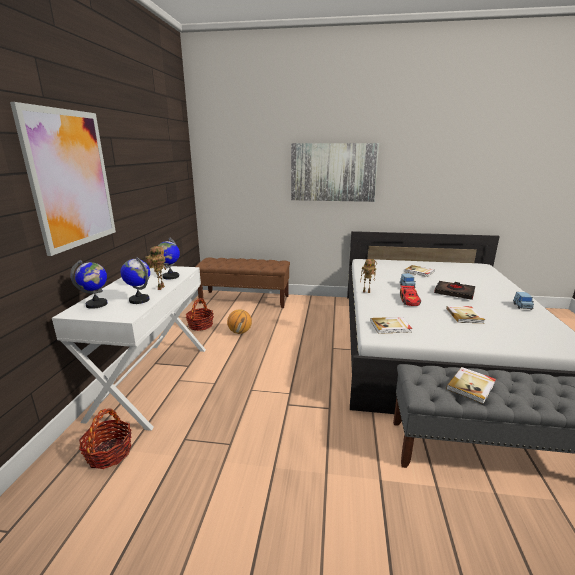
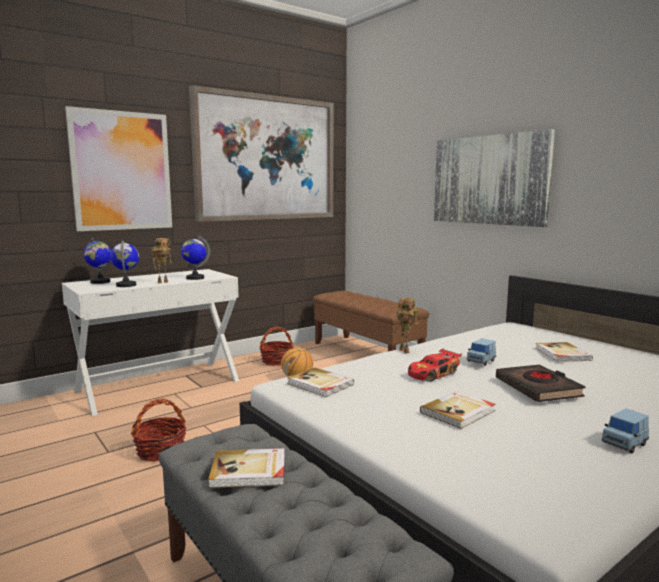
camera: 45 degrees right, 10 degrees down
(109, 453) = (49, 416): basket -> basket (161, 451)
(156, 154) = (266, 158): none -> picture

